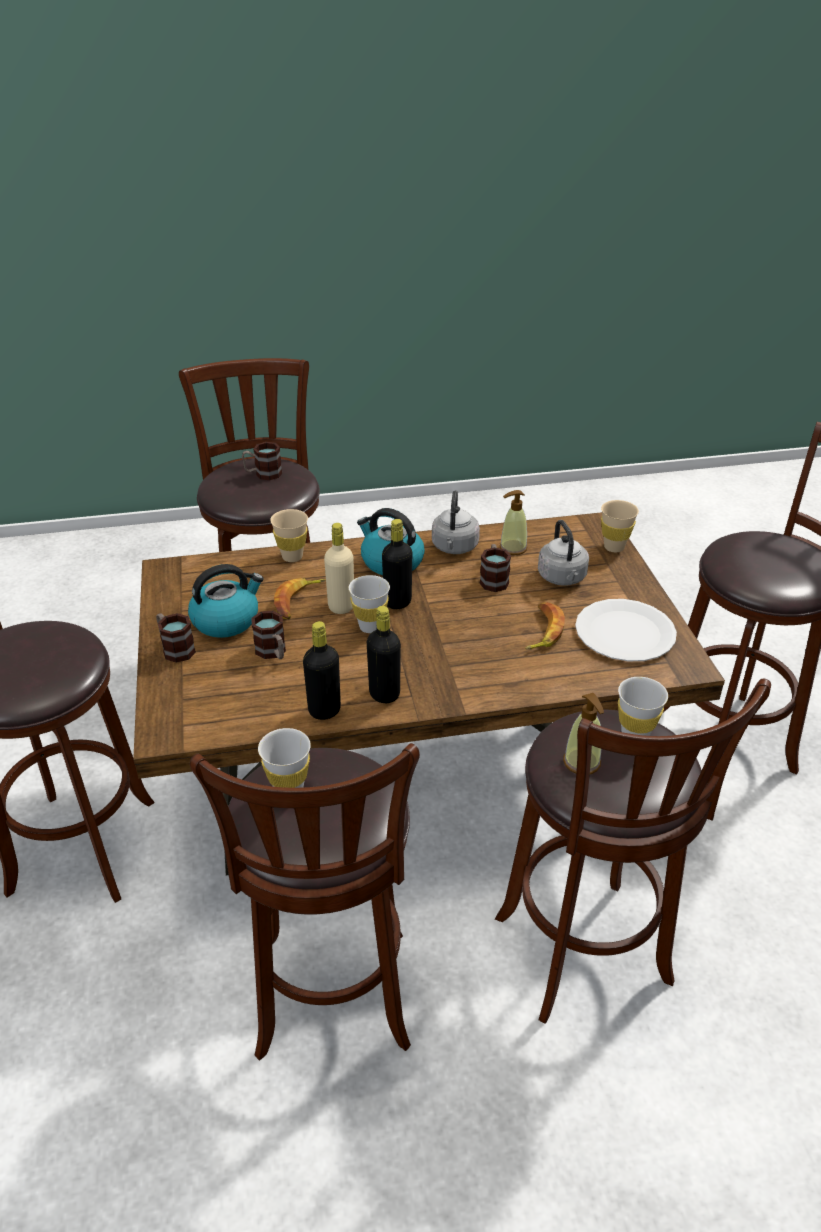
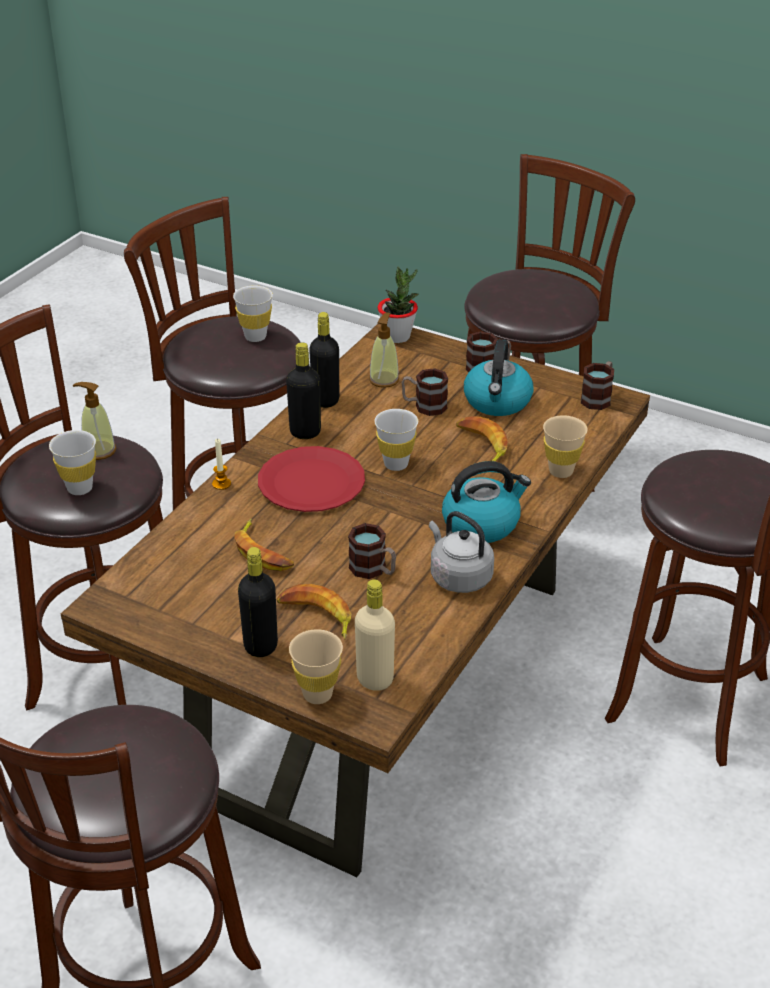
camera: 130 degrees right, 0 degrees up
(164, 728) = (397, 336): none -> potted plant
(263, 474) = (732, 492): mug -> mug (598, 397)
(341, 606) = (445, 463): beige bottle -> beige bottle (375, 679)
(397, 602) = (412, 495): black bottle -> black bottle (260, 646)
(442, 653) = (311, 482): none -> red plate
(504, 696) = (221, 484): none -> candle
(513, 548) = (409, 616): soap dispenser -> soap dispenser (384, 379)
(562, 578) = (316, 616): grey kettle -> banana
(625, 633) = (192, 598): white plate -> none

